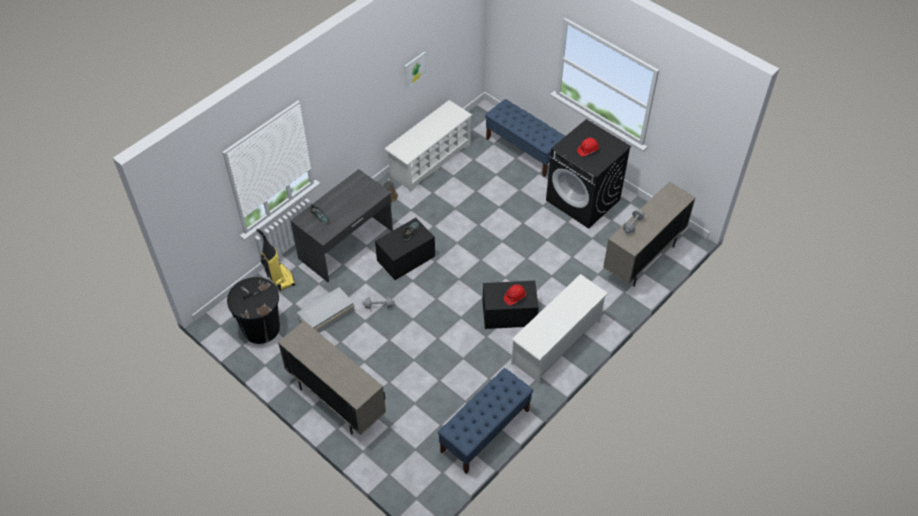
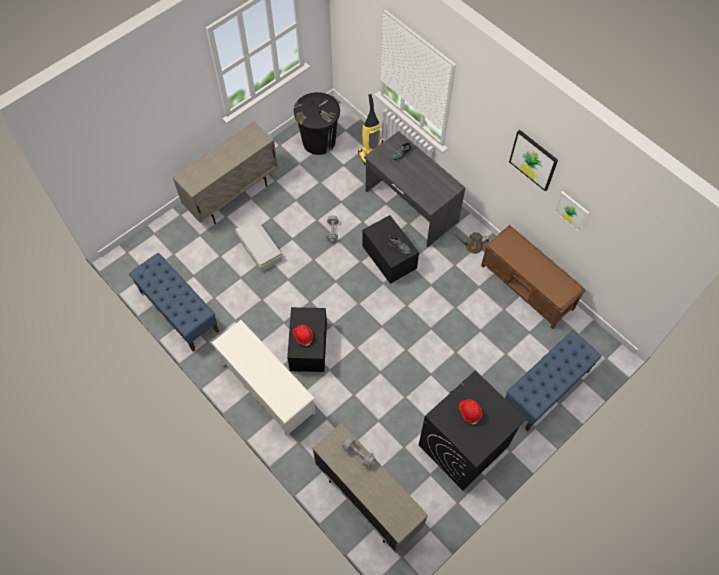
camera: 95 degrees right, 10 degrees up
(325, 315) = (326, 189): white storage box -> white storage box (259, 247)
(379, 76) = (533, 160): none -> picture
(430, 160) = (527, 287): white shoe rack -> brown bench

